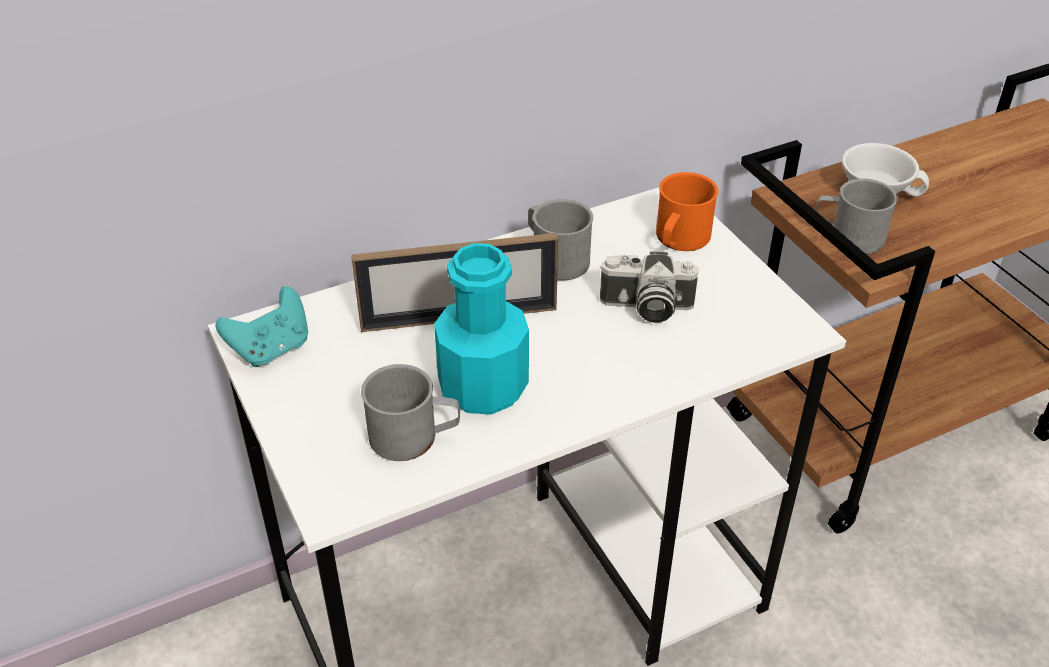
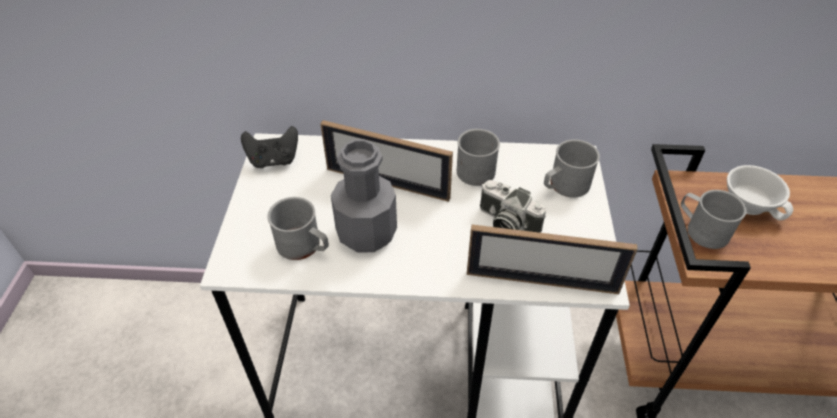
camera: 30 degrees right, 5 degrees up
(271, 349) = (274, 160): turquoise game controller -> black game controller
(483, 387) = (366, 233): turquoise bottle -> grey bottle
(679, 240) = (564, 186): orange mug -> grey mug
(737, 355) = (541, 281): none -> picture frame

